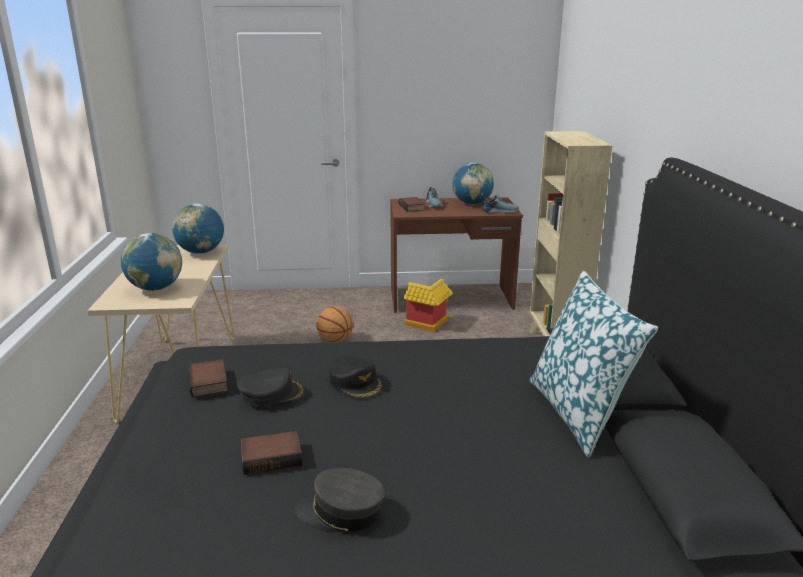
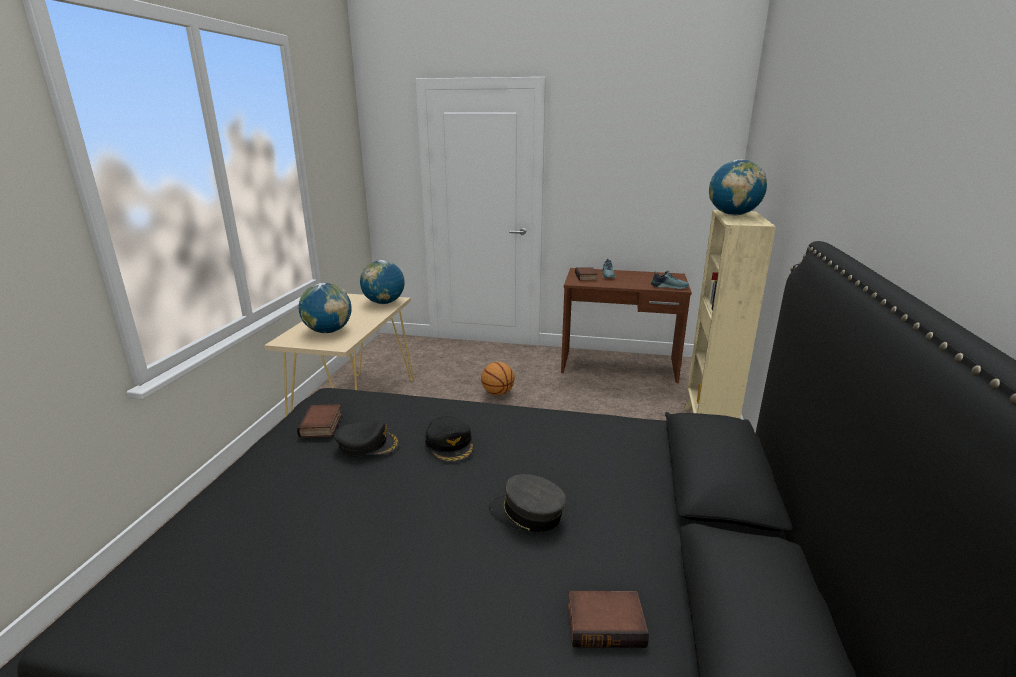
camera: 15 degrees right, 0 degrees up
(272, 457) = (333, 510): book -> book (606, 623)
(341, 513) = (359, 587): grey cap -> grey cap (527, 514)
(427, 324) = (587, 388): toy house -> none
(472, 204) = (645, 277): globe -> globe (733, 215)
(578, 413) = (663, 516): pillow -> none

